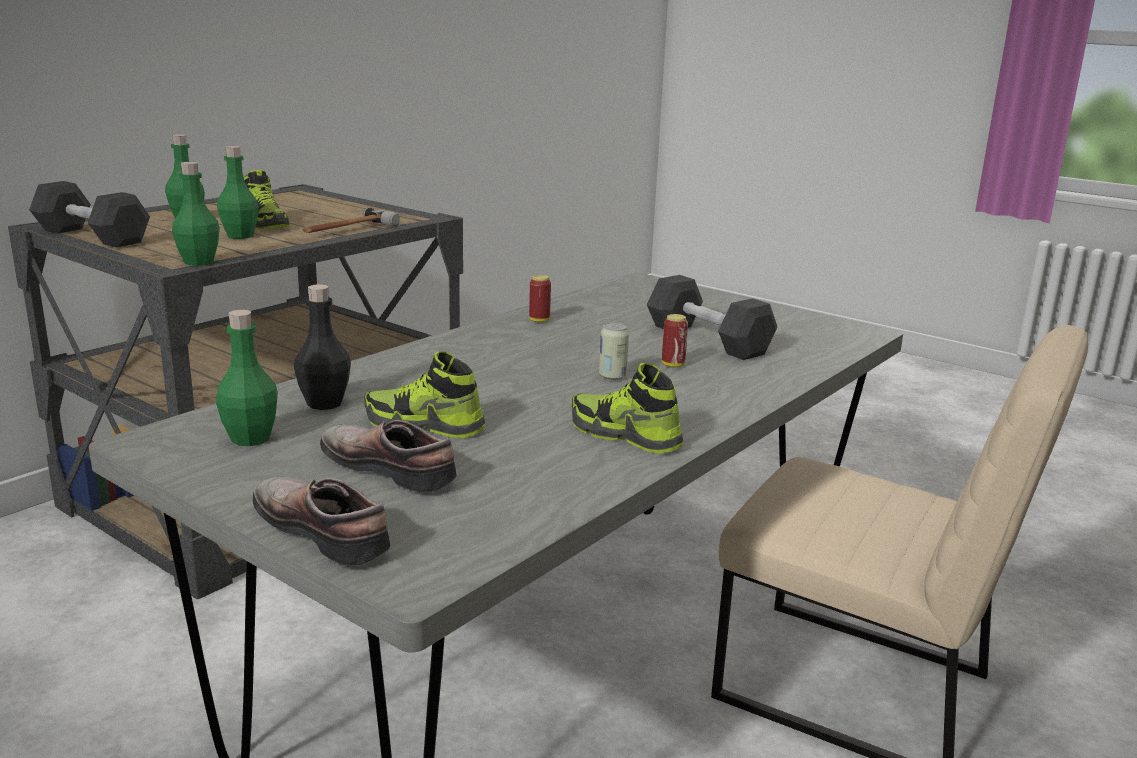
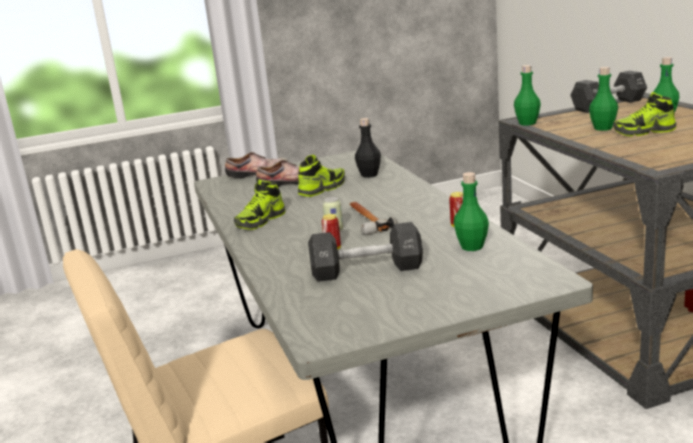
camera: 125 degrees right, 0 degrees up
(250, 438) = (345, 165): green bottle -> green bottle (472, 247)
(348, 230) = (611, 147): hammer -> hammer (366, 220)
(624, 435) = (261, 221): shoe -> shoe turned 150 degrees clockwise

